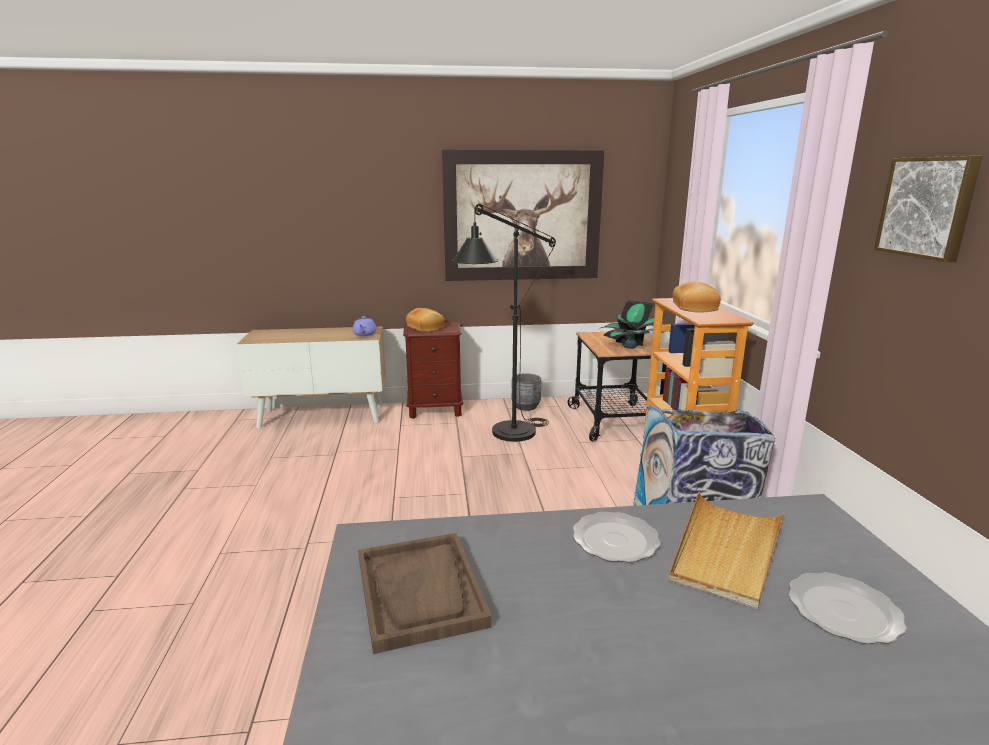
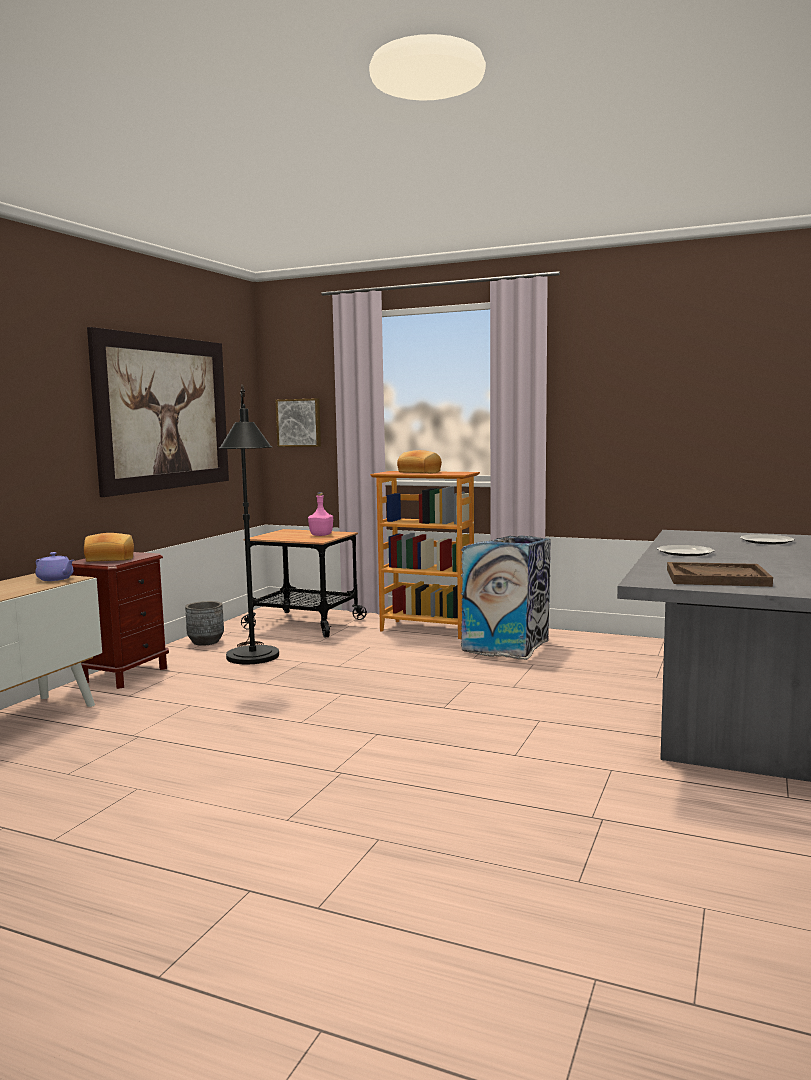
camera: 60 degrees left, 10 degrees down
(630, 347) = (321, 535): potted plant -> pink bottle
(726, 551) = (709, 544): beige tray -> none
(928, 207) = (603, 373): picture -> picture (299, 422)

